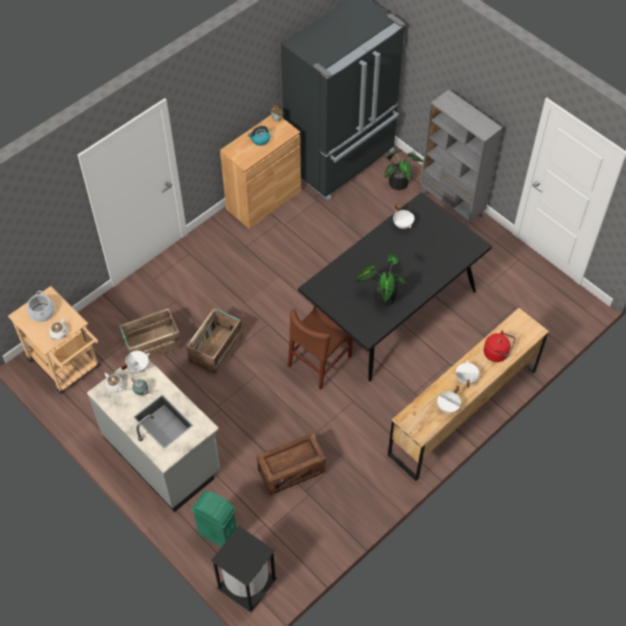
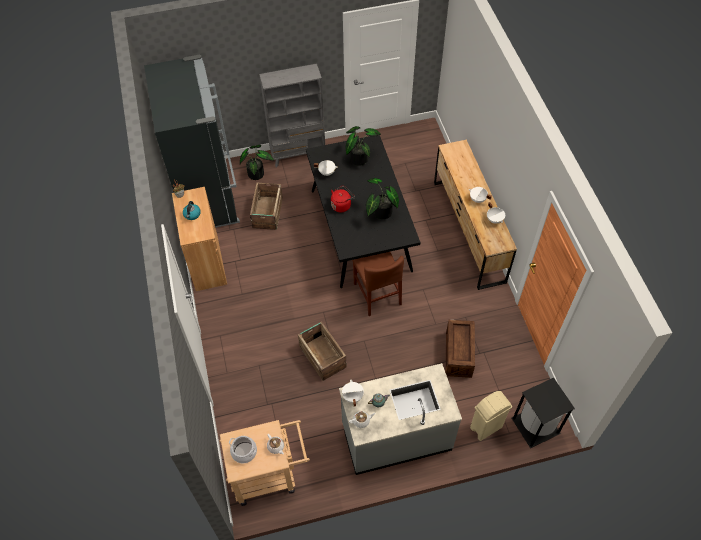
camera: 60 degrees left, 0 degrees up
(151, 344) = (289, 401): crate -> crate (267, 213)
(217, 533) = (485, 427): green trash can -> beige trash can
(444, 243) = (359, 157): none -> potted plant
(497, 353) = (468, 173): red kettle -> red kettle (342, 205)

